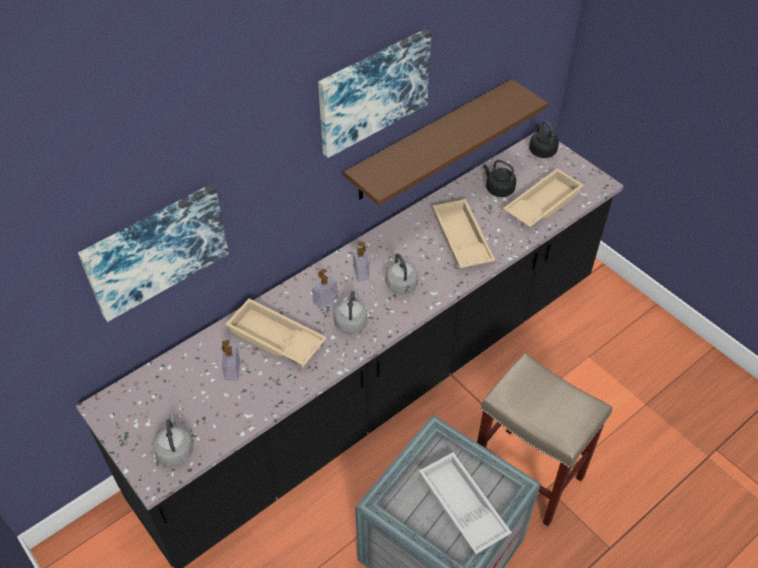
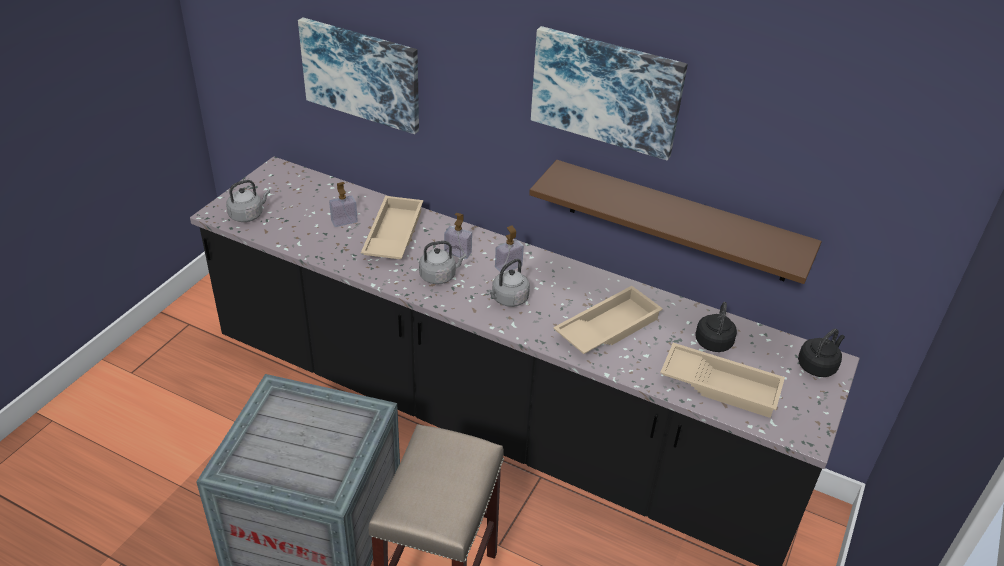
camera: 65 degrees right, 10 degrees down
(461, 507) = (289, 453): white tray -> none

